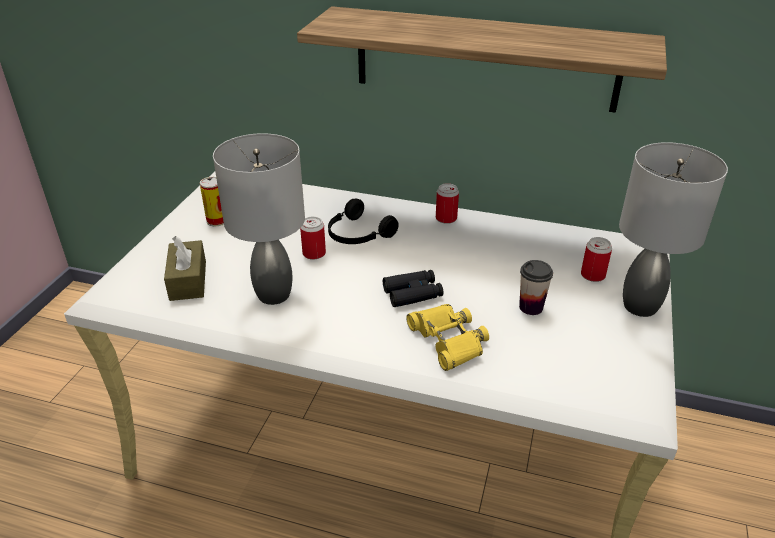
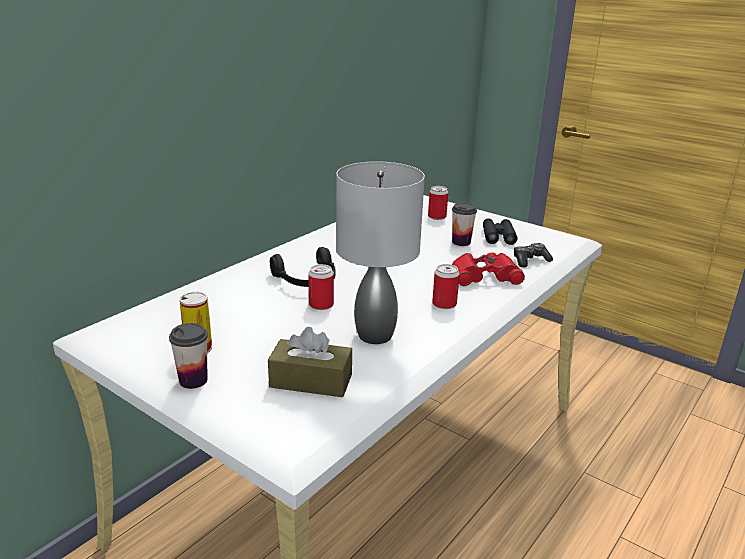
camera: 70 degrees left, 10 degrees down
(174, 232) = (193, 380): none -> cup
(413, 293) = (417, 276): black binoculars -> black binoculars (498, 236)
(446, 218) = (318, 241): can -> can (444, 304)
(448, 340) = (484, 276): yellow binoculars -> red binoculars
(485, 59) = (296, 90): shelf -> none
(524, 372) = (530, 260): none -> game controller
(641, 306) = (478, 214): grey table lamp -> none

